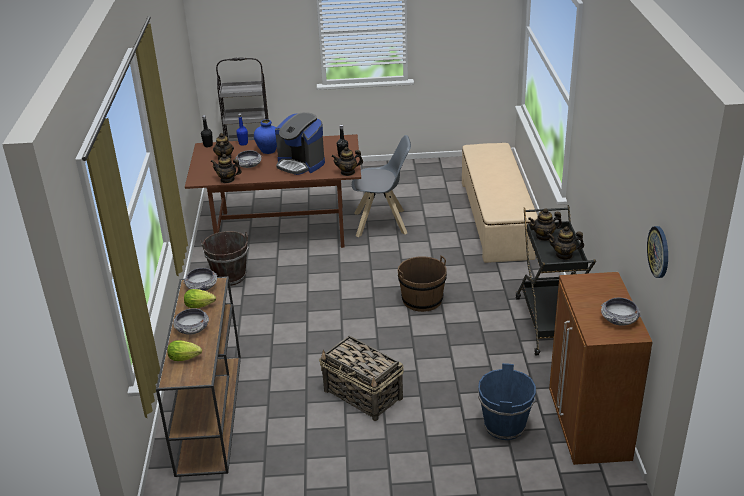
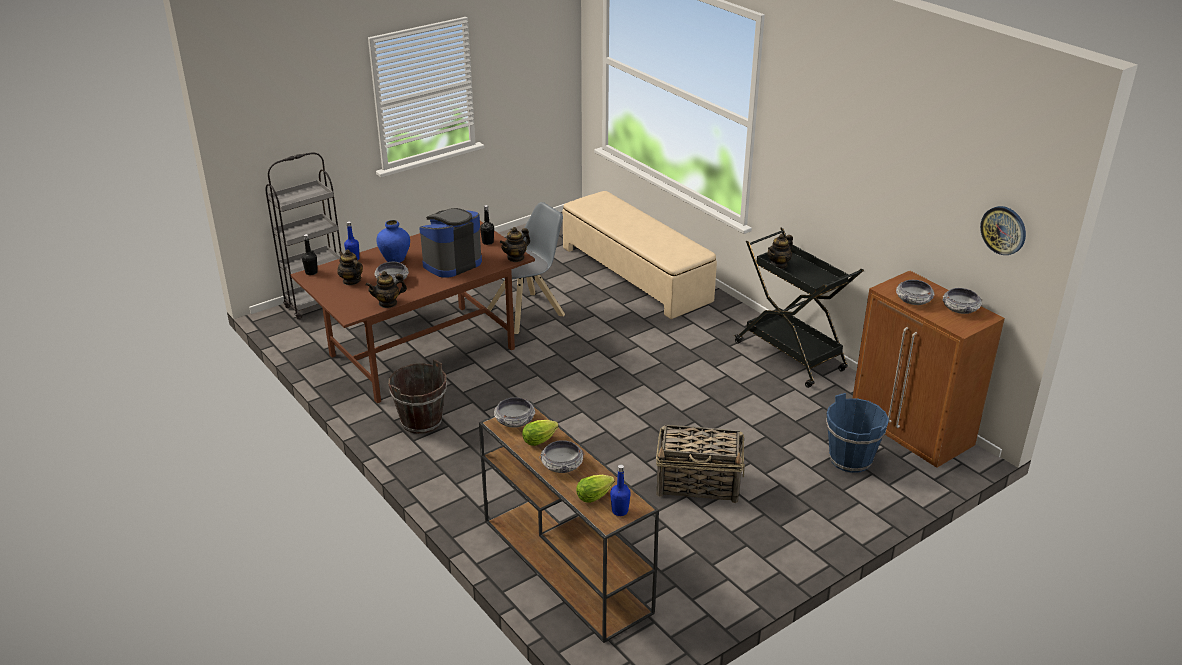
camera: 35 degrees left, 0 degrees up
(187, 375) = (620, 511): none -> blue bottle
(300, 164) = (451, 263): coffee machine -> coffee machine turned 135 degrees clockwise
(422, 300) = (653, 374): brown bucket -> none
(564, 255) = (815, 276): teapot -> none
(585, 297) = (913, 300): none -> bowl

